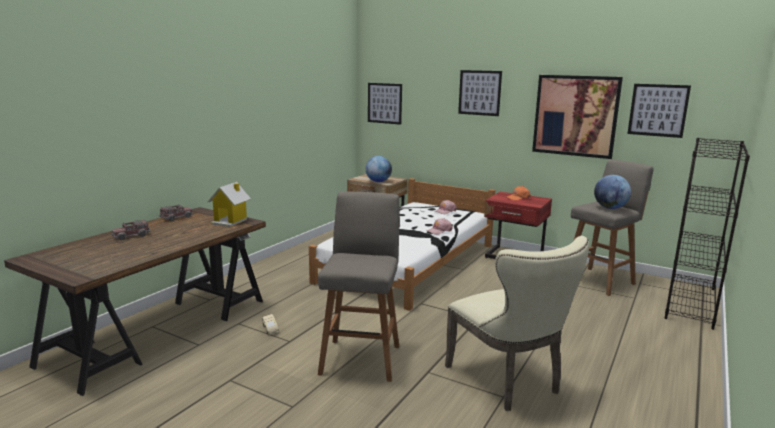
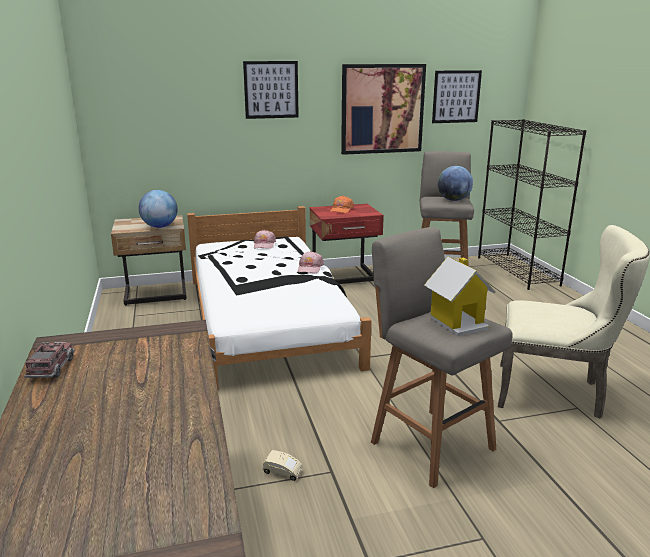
camera: 45 degrees left, 5 degrees up
(131, 236) = (65, 432): toy truck -> none
(230, 221) = (160, 338): toy house -> toy house (457, 322)
(384, 103) = (128, 114): picture -> none

